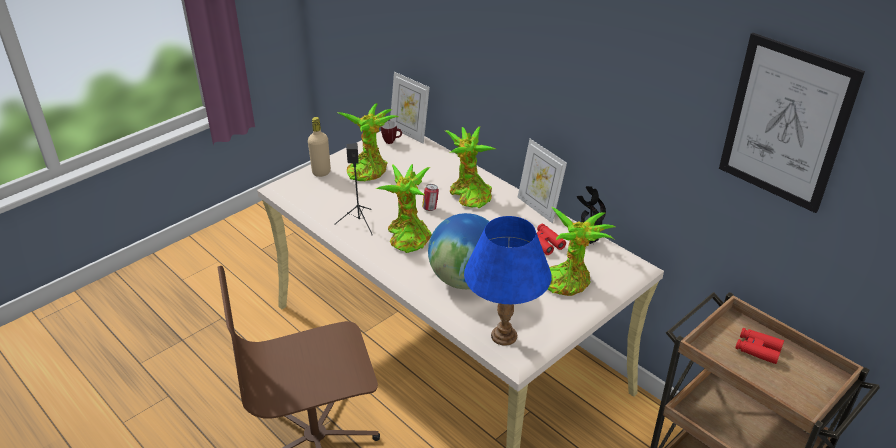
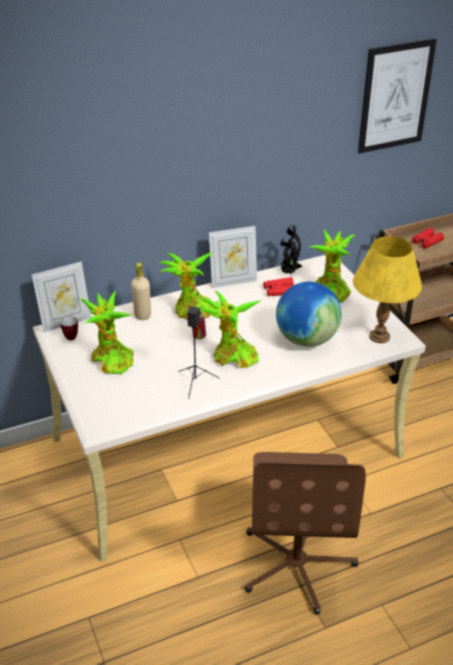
camera: 70 degrees left, 0 degrees up
(321, 172) = (93, 392): beige bottle -> beige bottle (142, 315)
(503, 336) = (380, 337): blue table lamp -> yellow table lamp

